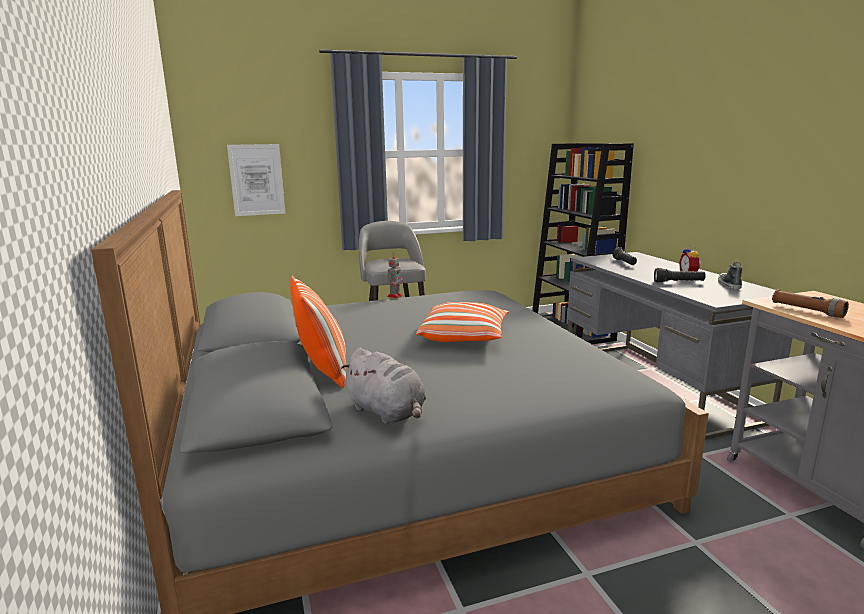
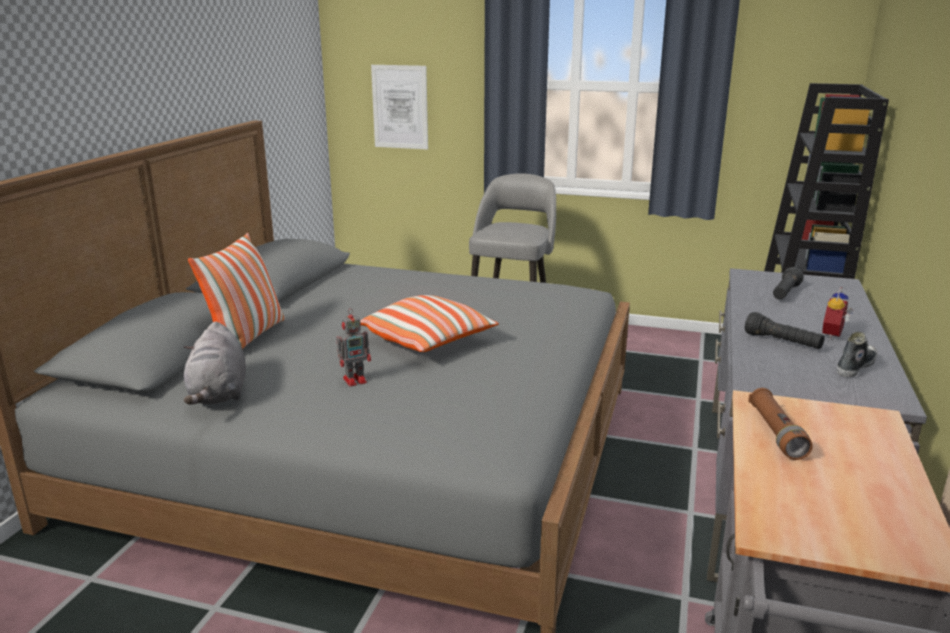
camera: 35 degrees right, 5 degrees up
(395, 296) = (467, 273): toy robot -> toy robot (356, 380)

